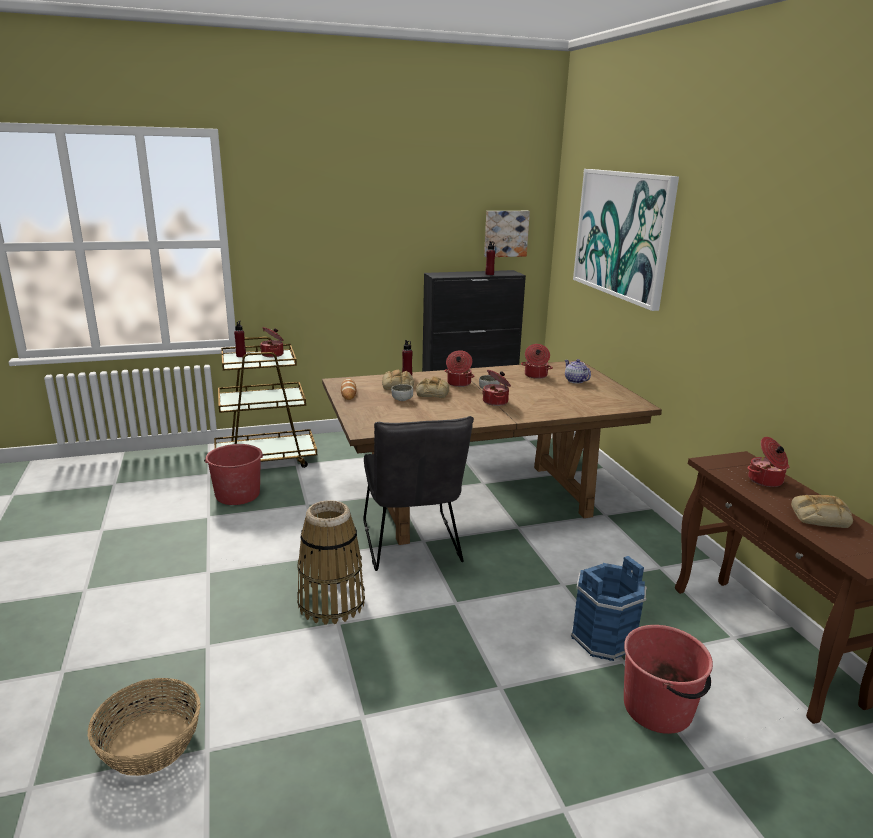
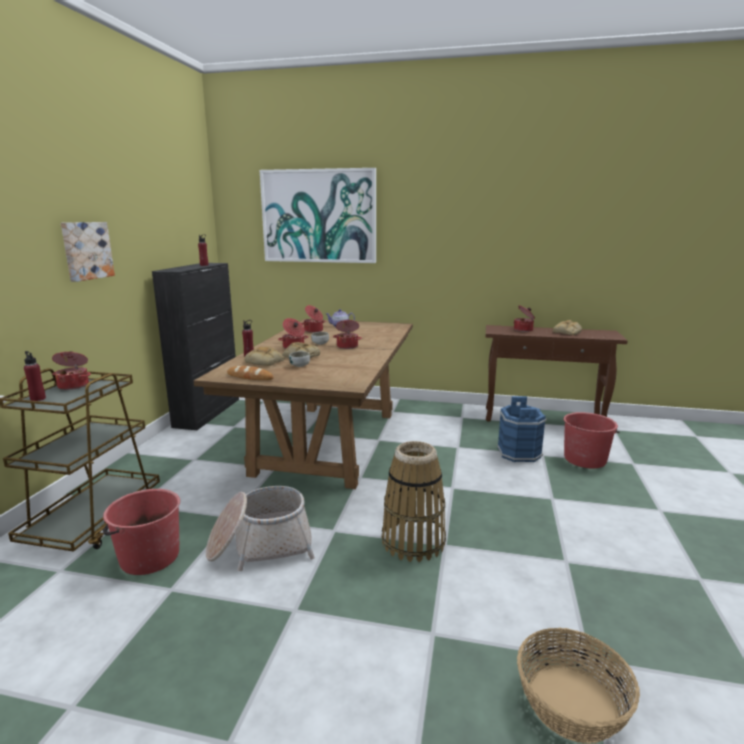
camera: 60 degrees left, 5 degrees down
(277, 530) = (260, 545): none -> basket
(412, 546) = (362, 484): grey chair -> none
(505, 233) = (192, 230): picture -> picture (86, 250)

